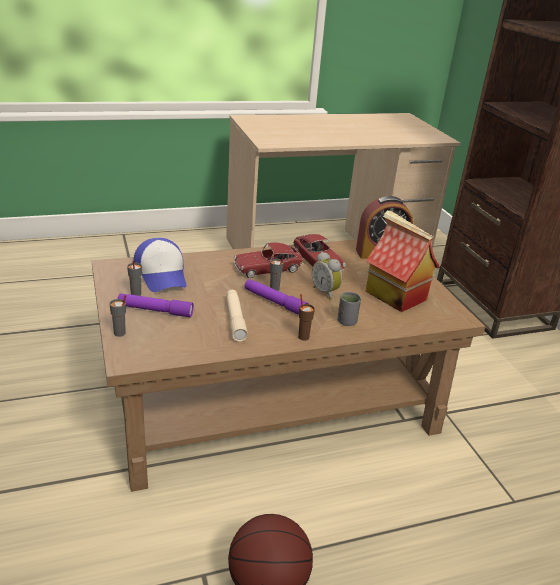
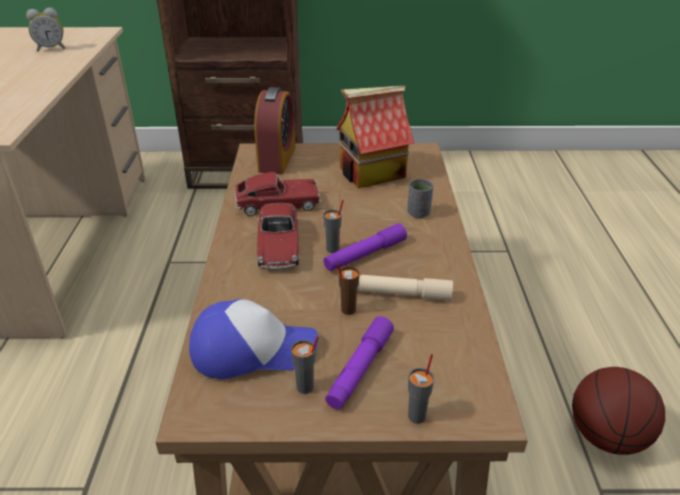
camera: 70 degrees left, 5 degrees up
(303, 337) = (445, 248): brown cup -> brown cup (347, 309)
(326, 292) = (352, 213): alarm clock -> alarm clock (51, 48)

